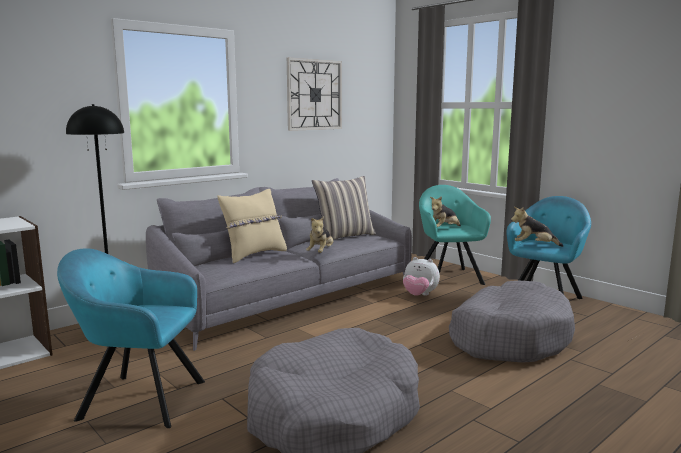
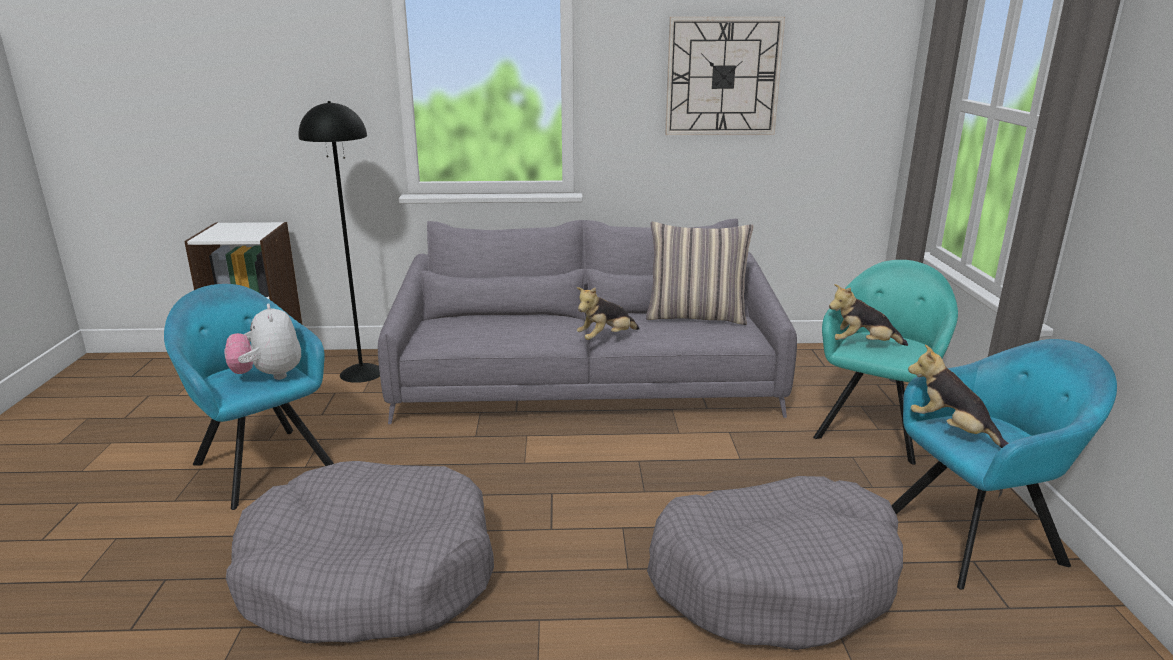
camera: 40 degrees right, 10 degrees up
(254, 255) = (526, 318): beige pillow -> none
(419, 295) = (766, 445): plush toy -> plush toy (269, 376)

